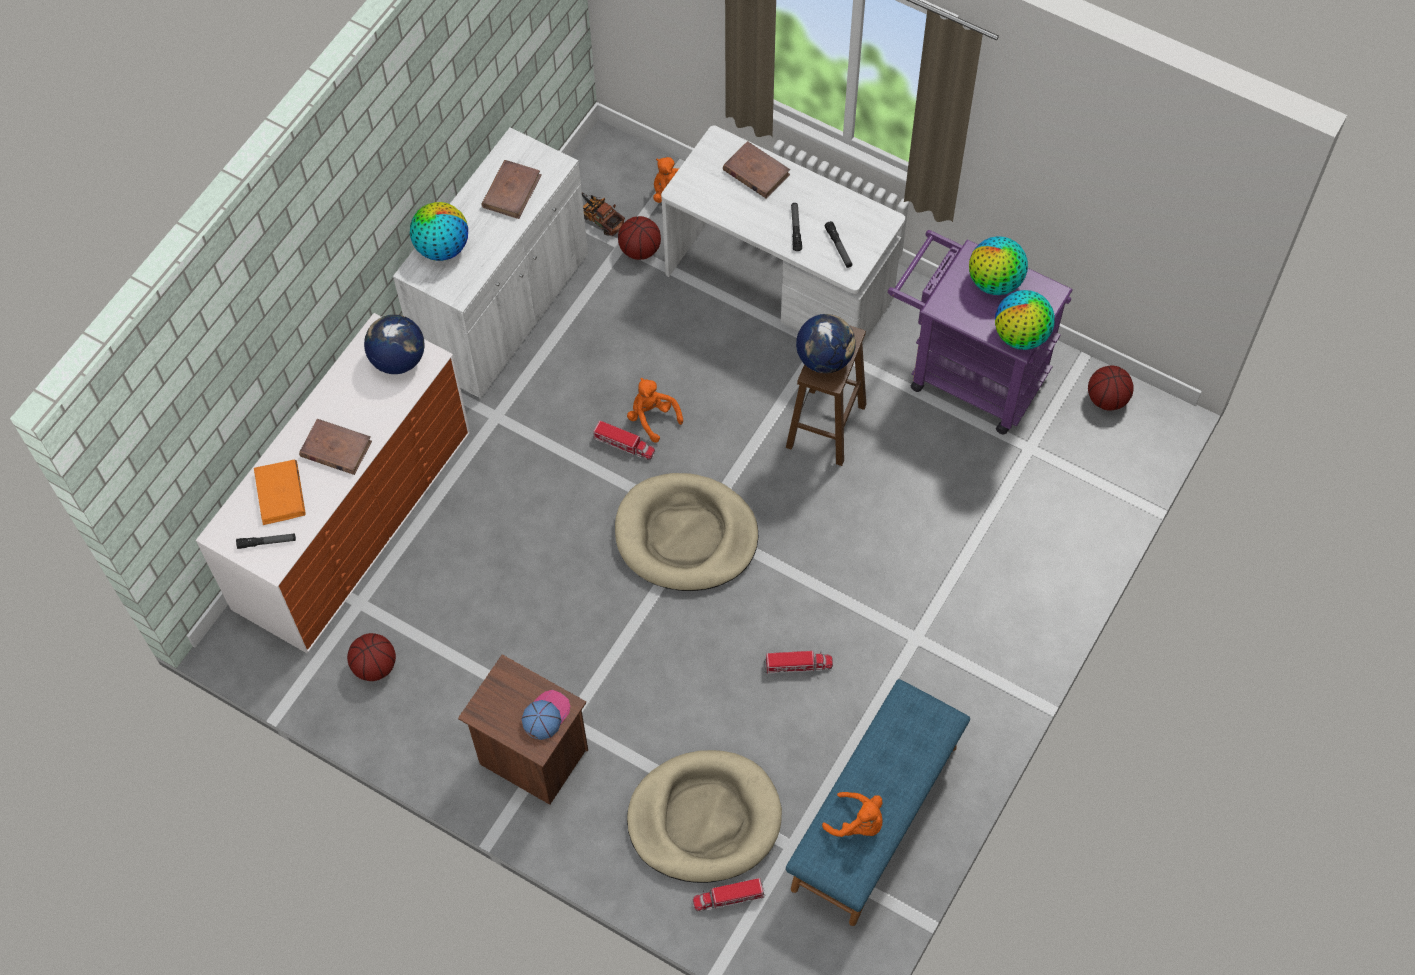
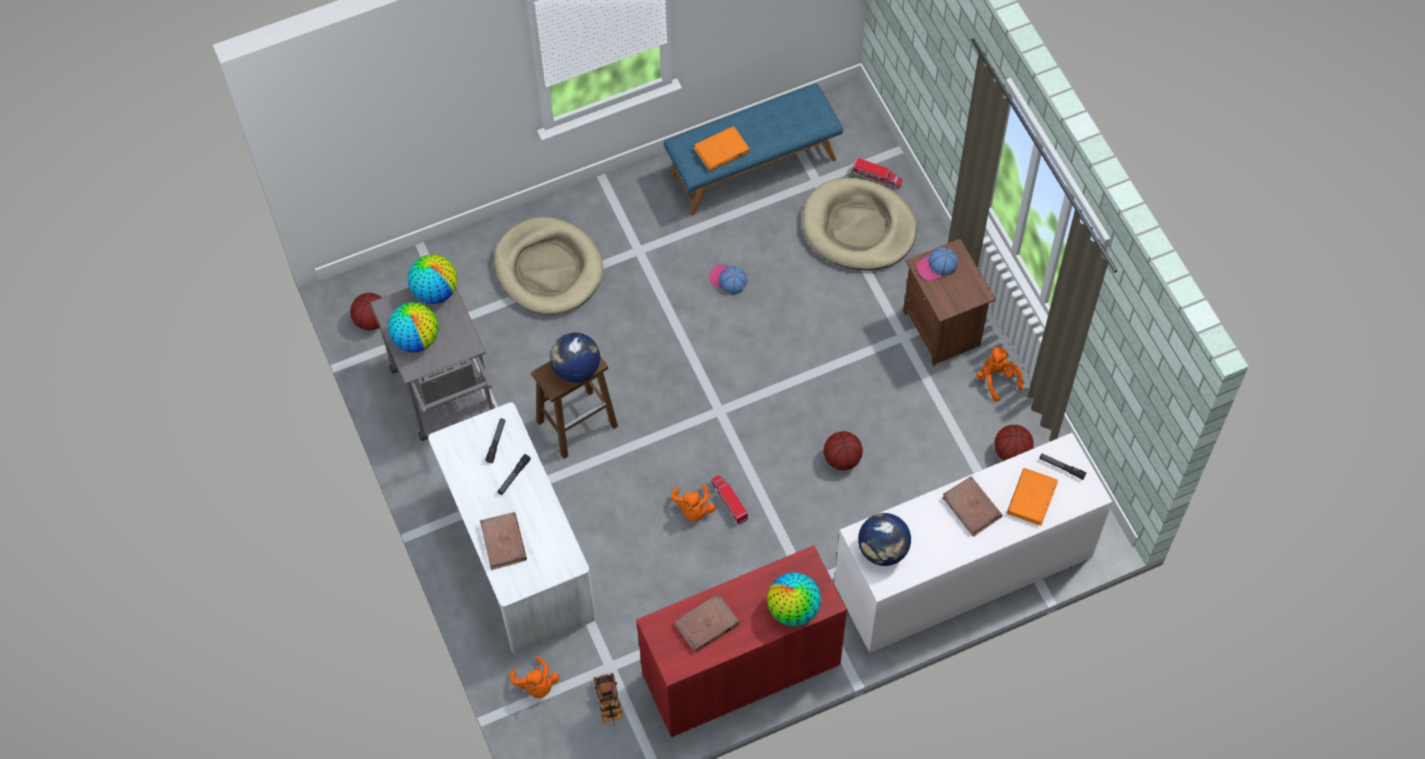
camera: 145 degrees left, 0 degrees up
(503, 310) = (741, 670): white cabinet -> red cabinet
(640, 249) = (598, 653): basketball -> basketball (842, 459)
(686, 536) = (735, 408): beige dog bed -> beige dog bed (548, 269)
(798, 665) = (728, 280): toy truck -> cap
(858, 823) = (782, 121): orange plush toy -> orange plush toy (997, 379)
(895, 738) = (721, 151): none -> orange book
(967, 373) = (447, 399): purple cart -> grey cart

